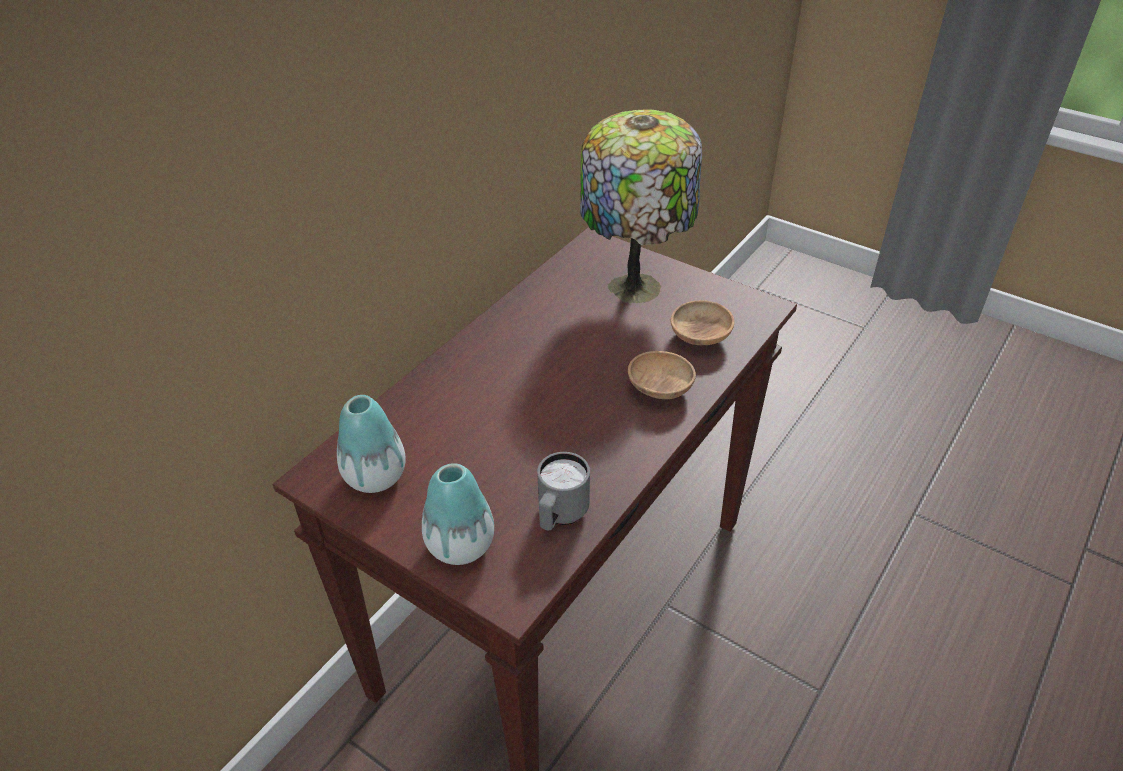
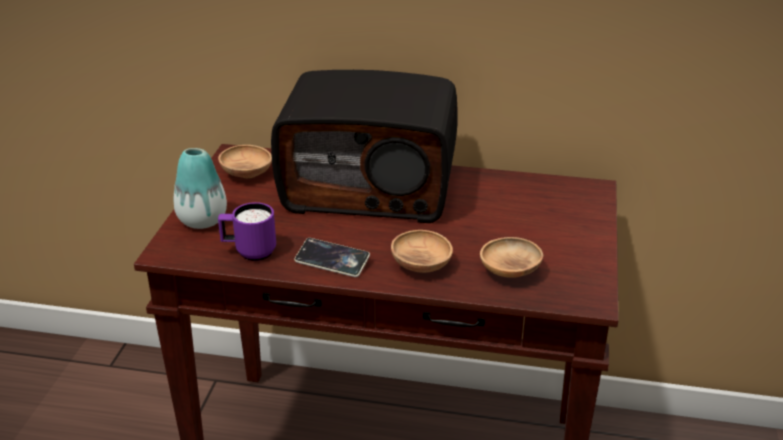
camera: 65 degrees right, 10 degrees down
(375, 476) = (246, 173): vase -> brown bowl
(488, 380) = (371, 187): none -> radio
(560, 516) = (249, 252): grey mug -> purple mug
(618, 451) = (332, 261): none -> phone
(637, 285) = (554, 223): table lamp -> none

